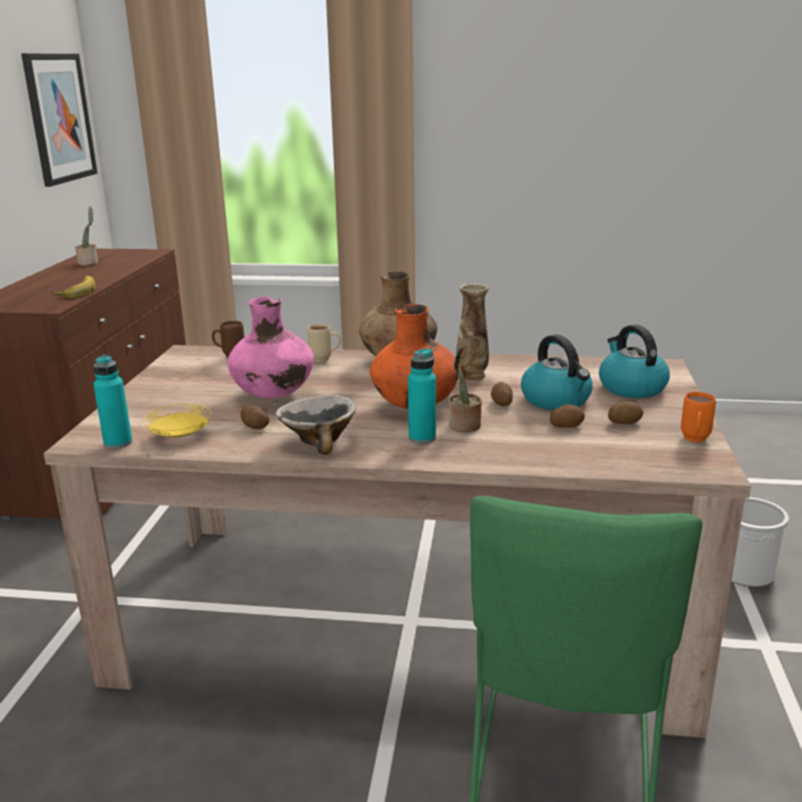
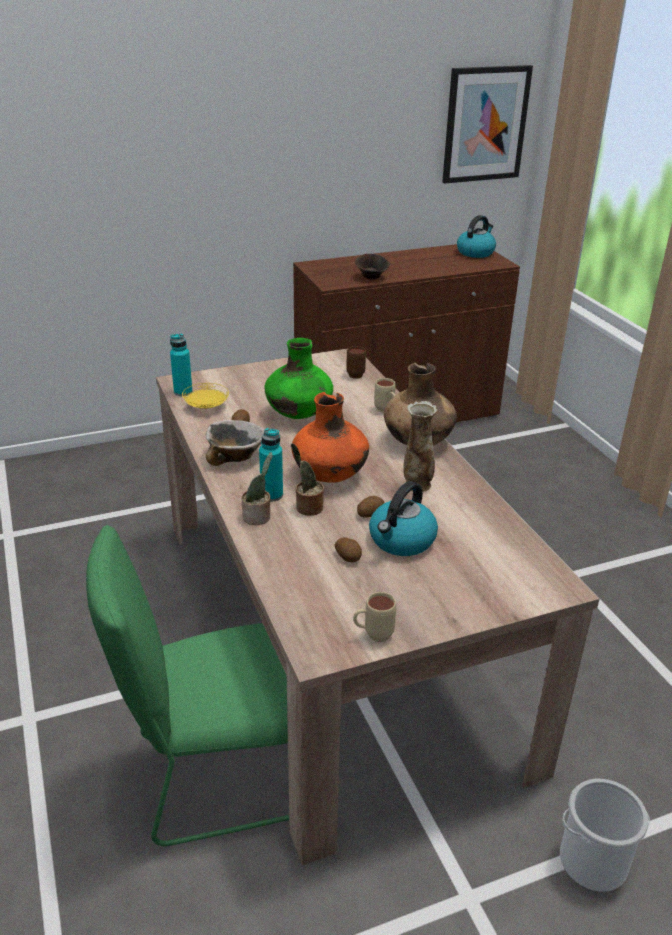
camera: 60 degrees right, 10 degrees up
(76, 291) = (372, 277): banana -> brown bowl
(89, 263) = (441, 255): potted plant -> potted plant (258, 517)
(274, 395) = (299, 414): pink vase -> green vase
(624, 422) = (382, 587): potato -> none
(631, 387) = (474, 577): kettle -> kettle (475, 252)
(694, 441) = (373, 635): orange mug -> beige mug

